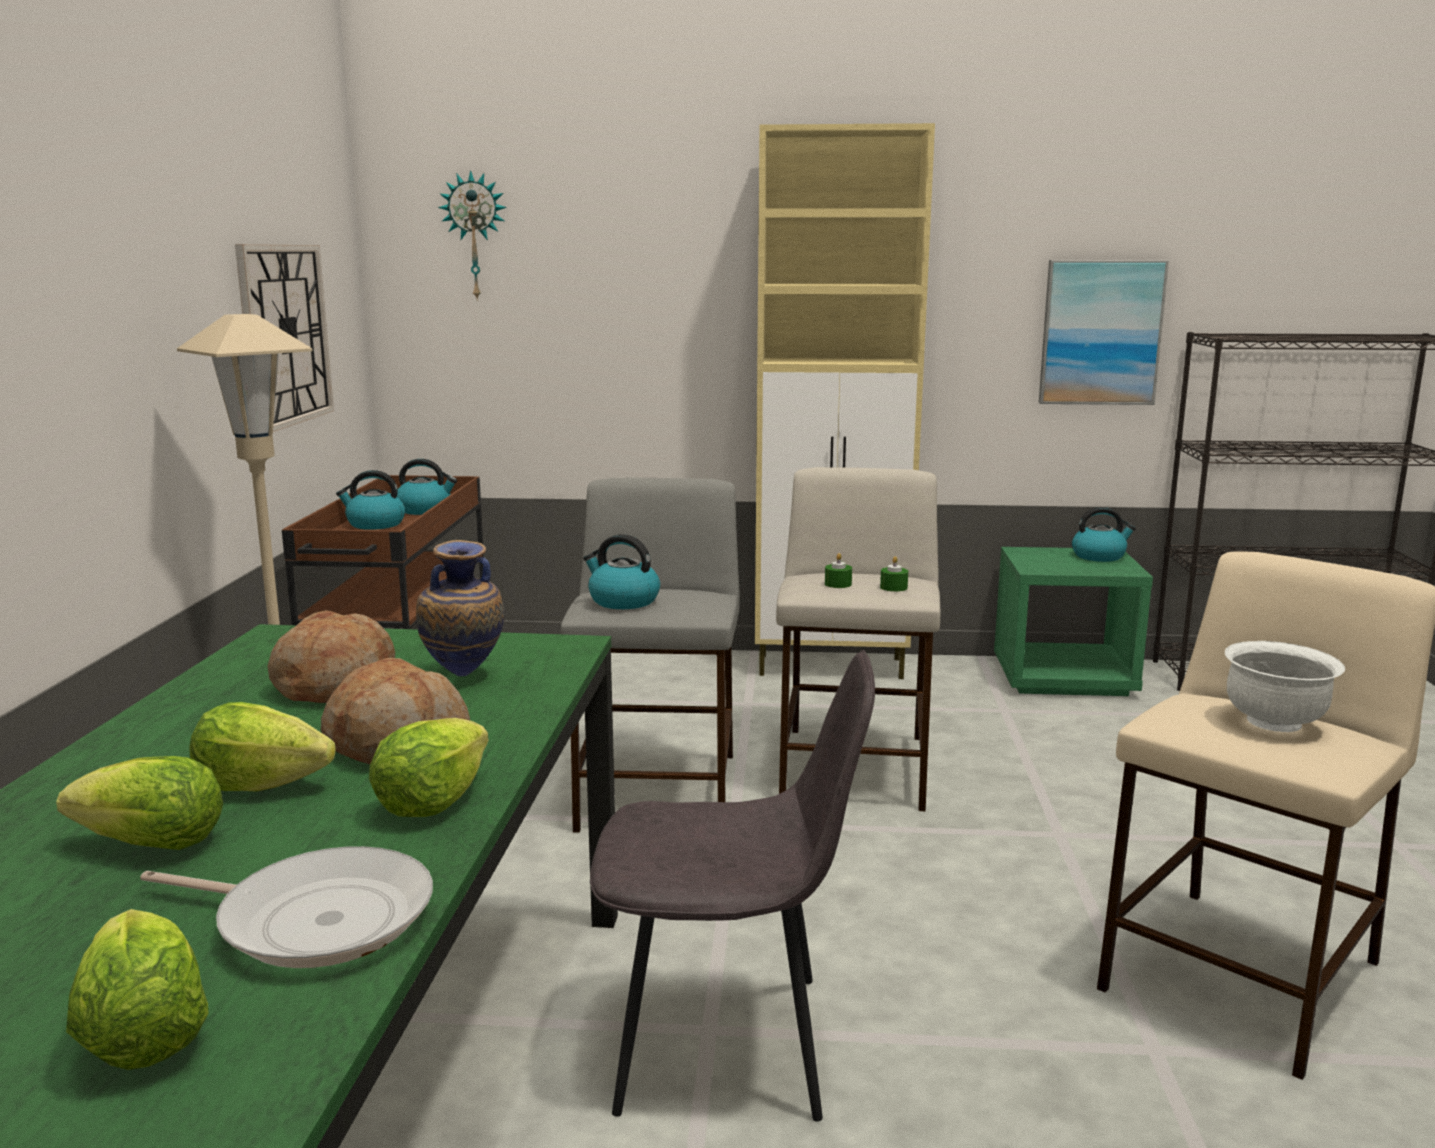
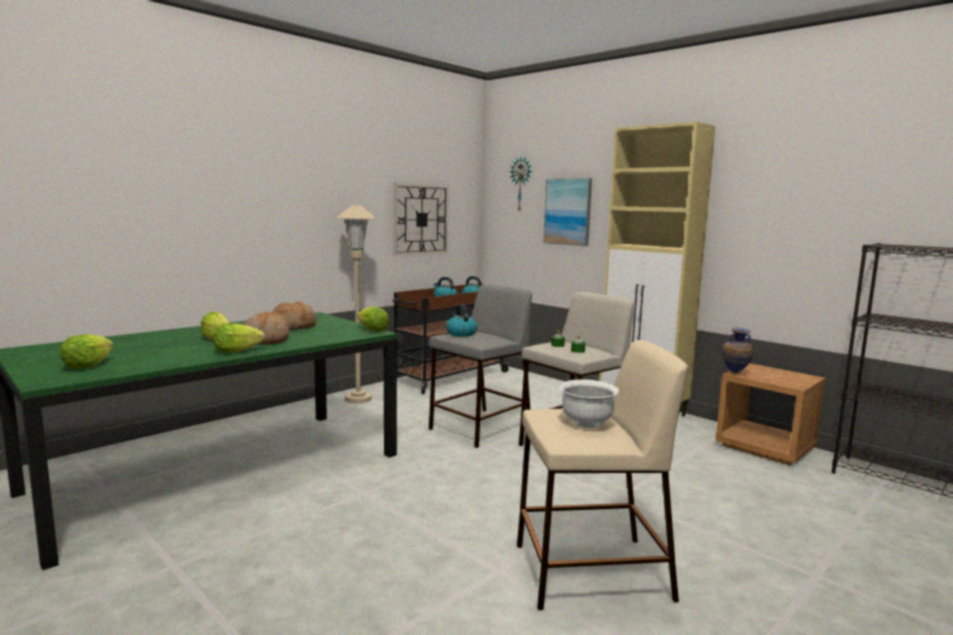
camera: 40 degrees right, 5 degrees down
(153, 845) = (171, 343): lettuce -> lettuce (372, 330)
(316, 919) = (156, 361): frying pan -> none
(463, 678) = (325, 332): vase -> vase (734, 374)
(729, 1043) = (362, 498): grey chair -> none
(1064, 678) = (766, 447): green nightstand -> brown nightstand
(1099, 556) = (797, 377): kettle -> none
(1101, 332) = (818, 240): picture -> picture (568, 211)

